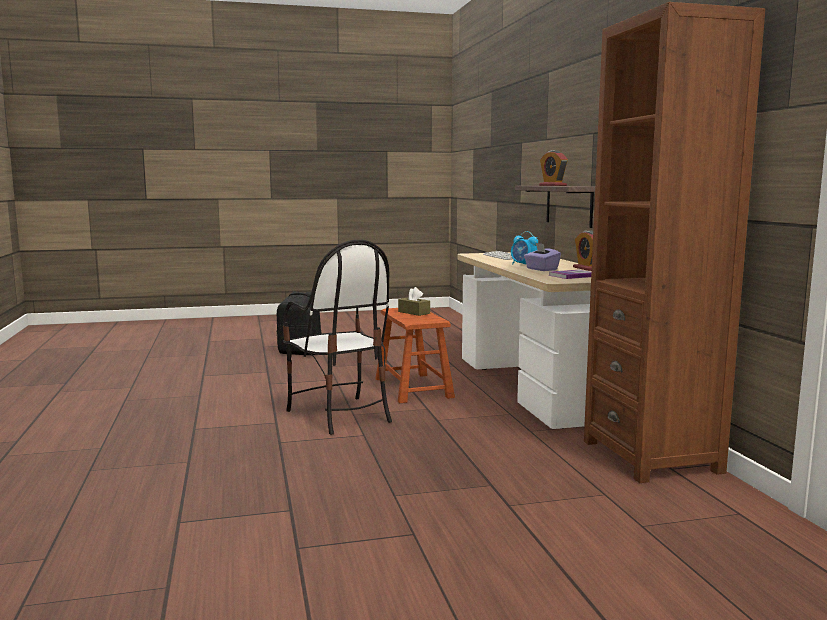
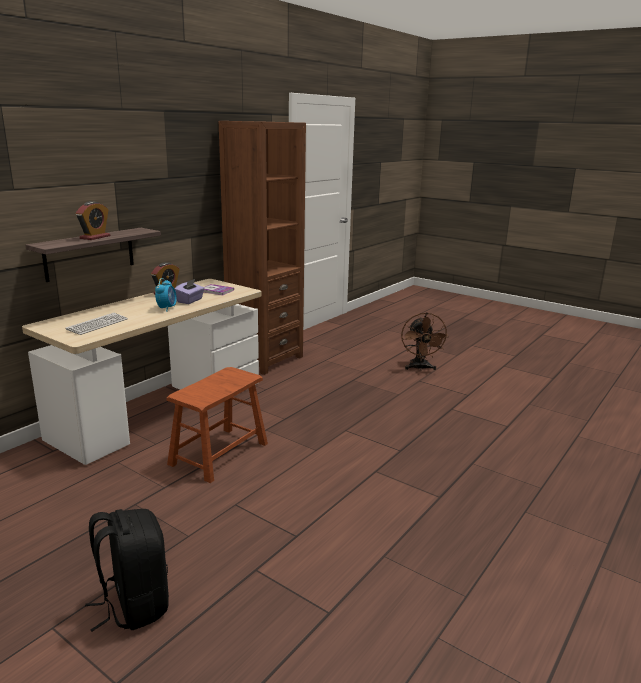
camera: 130 degrees left, 10 degrees up
(339, 415) = (325, 454): chair -> none
(414, 312) = (206, 387): brown tissue box -> none
(464, 563) = (420, 368): none -> brown fan

